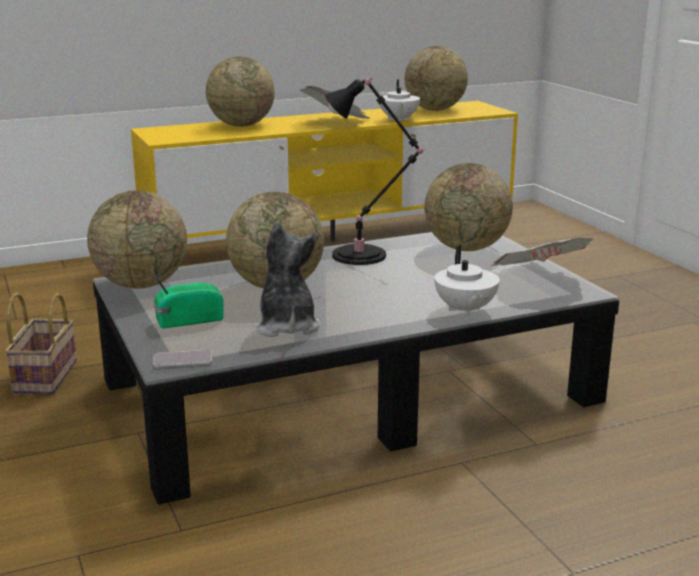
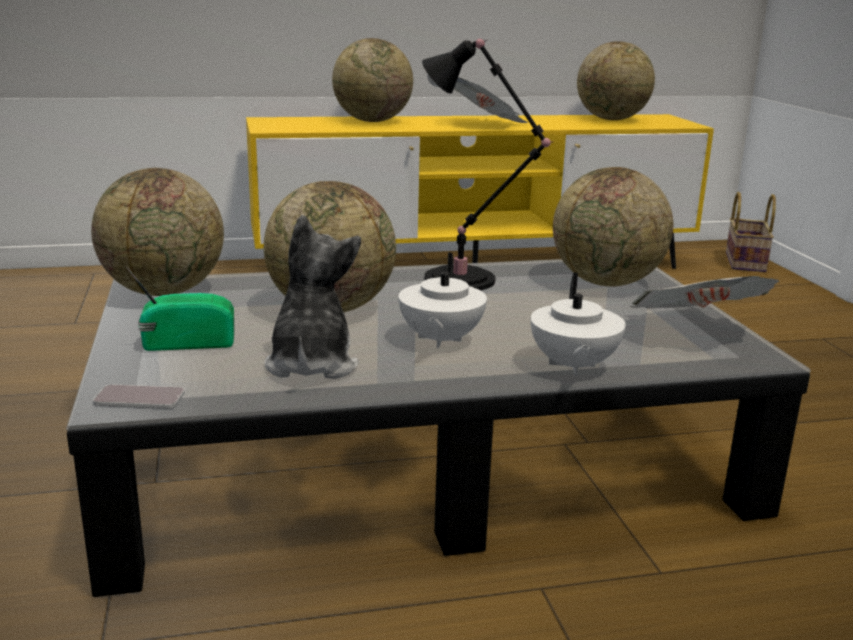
camera: 10 degrees right, 0 degrees up
(44, 375) = (63, 394): basket -> basket (743, 261)
(398, 119) = (561, 126): white teapot -> white teapot (439, 340)

